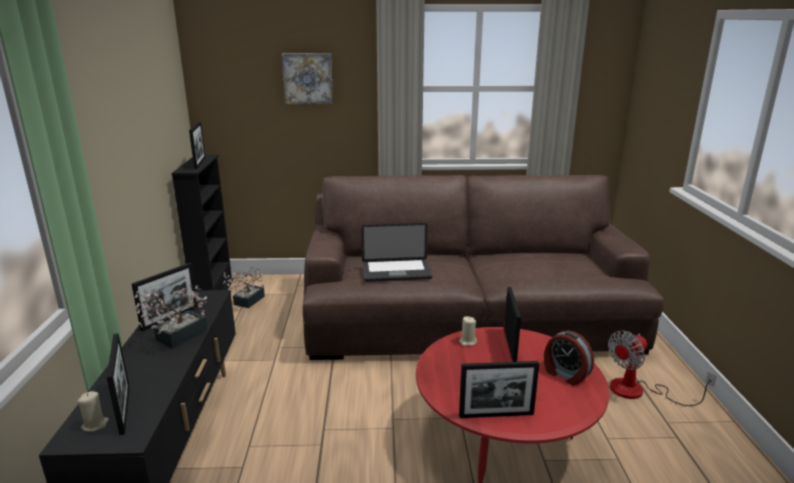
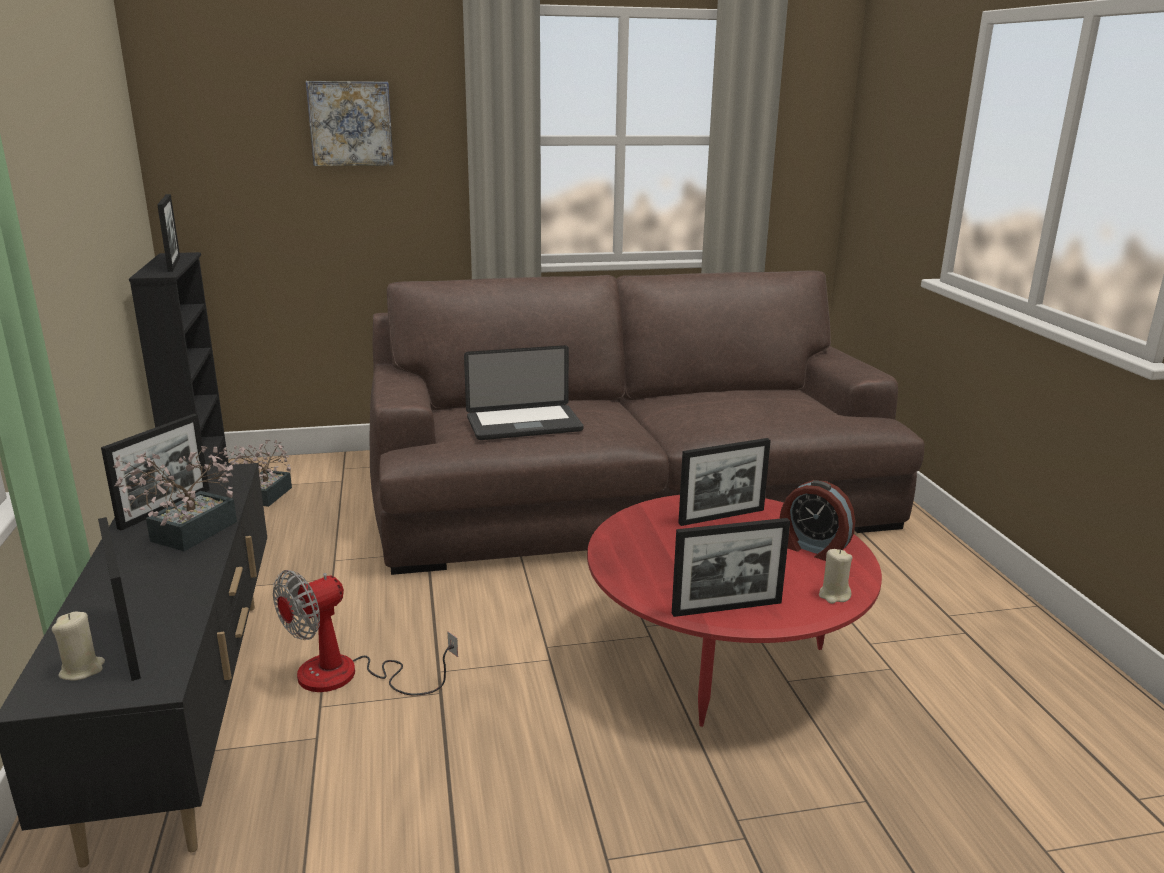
camera: 10 degrees left, 0 degrees up
(467, 342) = (657, 516): beige candle -> beige candle (834, 595)
(510, 346) = (721, 516): picture frame -> picture frame turned 75 degrees clockwise
(639, 391) = (901, 578): fan -> fan (348, 676)

